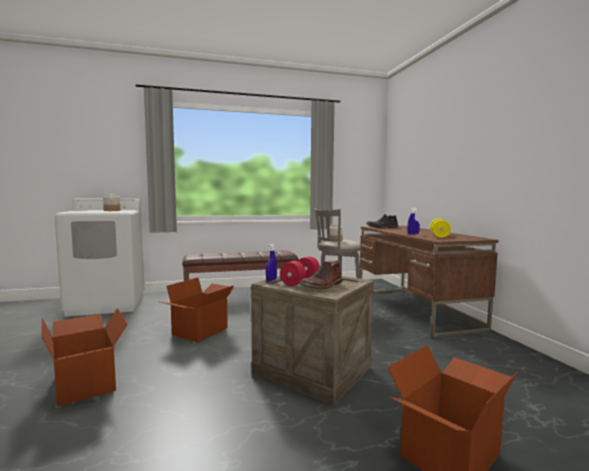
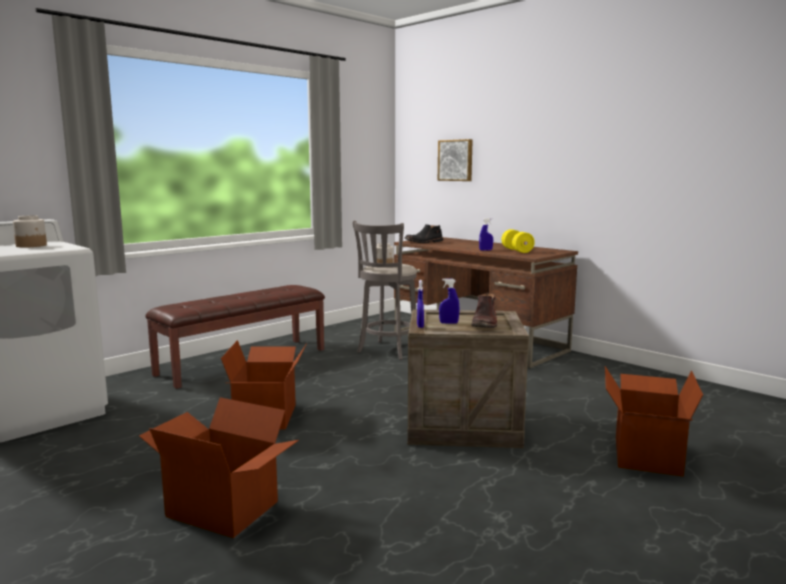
camera: 30 degrees left, 5 degrees up
(300, 281) = (449, 323): red dumbbell -> blue spray bottle
(418, 167) = (456, 160): none -> picture

